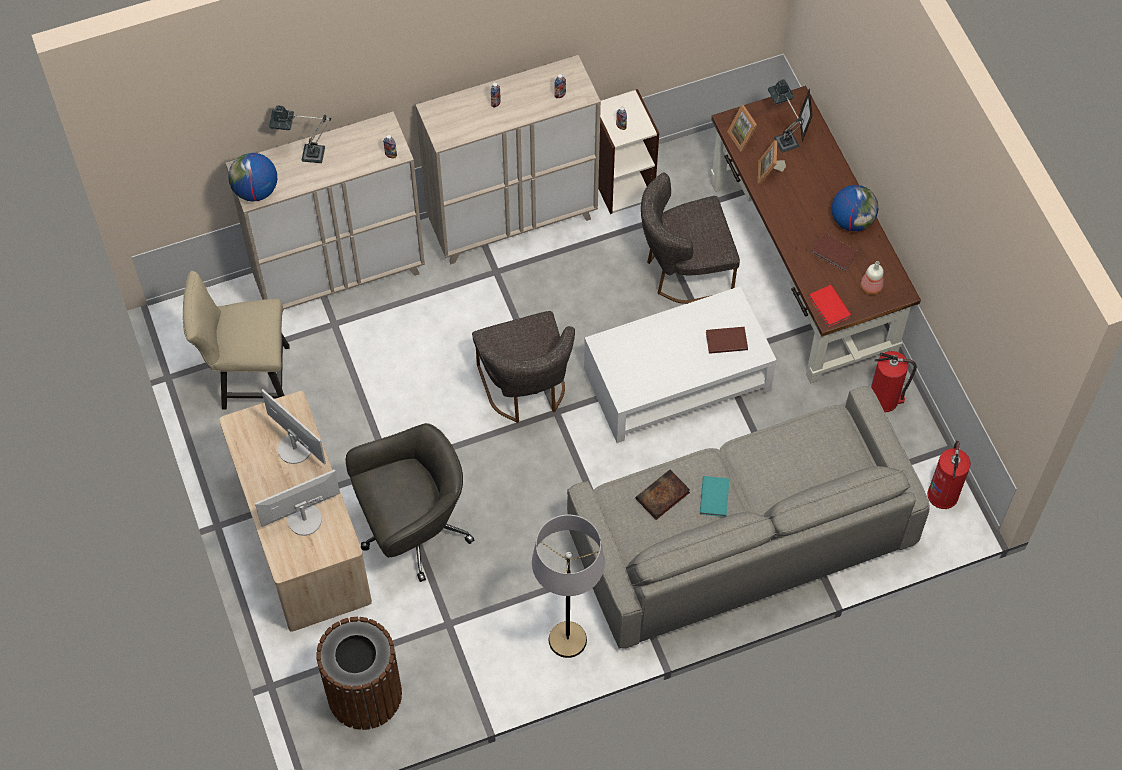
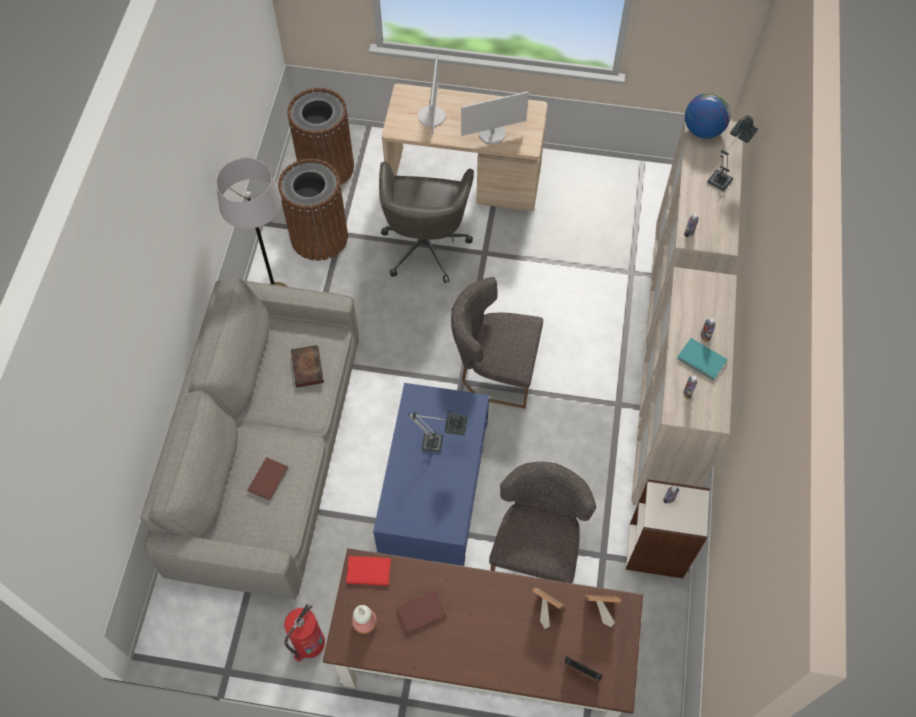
camera: 120 degrees right, 0 degrees up
(249, 379) = (613, 202): beige chair -> none
(465, 643) = (319, 236): none -> brown trash can
(677, 380) = (434, 484): white coffee table -> blue coffee table
(715, 497) = (279, 404): turquoise book -> turquoise book (701, 361)
(726, 340) = (417, 501): brown book -> brown book (269, 479)
(783, 138) = (578, 647): table lamp -> table lamp (438, 444)
(852, 220) = (446, 653): globe -> none
(943, 494) = (192, 634): fire extinguisher -> none

